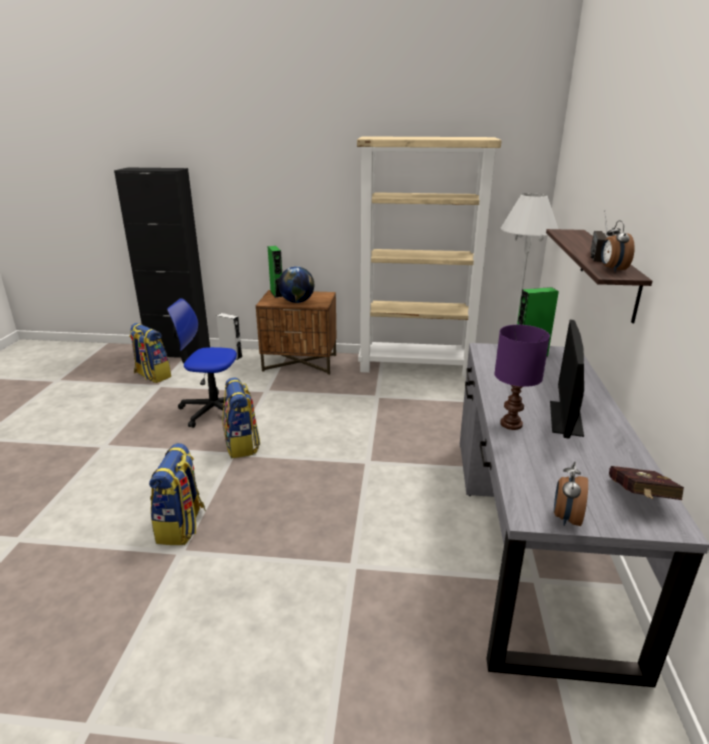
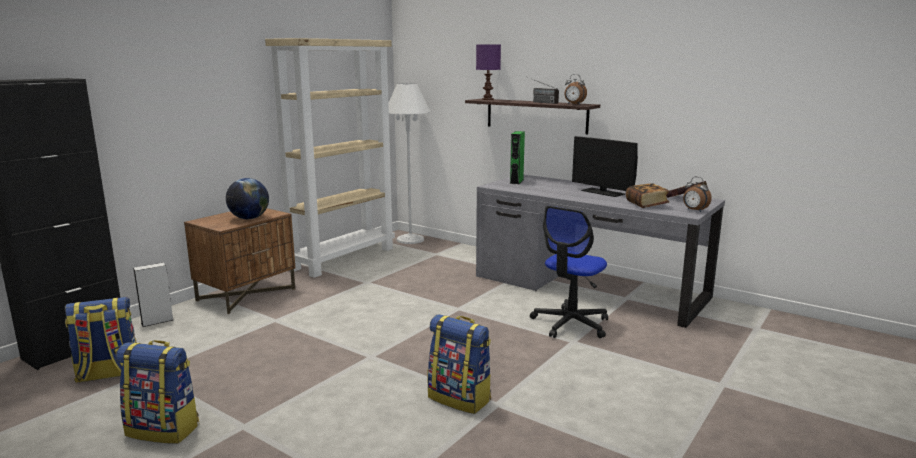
camera: 60 degrees left, 10 degrees down
(213, 410) = (268, 351): office chair -> office chair (570, 324)
(242, 445) = (362, 349): backpack -> backpack (164, 429)
(277, 294) = (206, 220): green speaker -> none
(510, 424) = (598, 200): purple table lamp -> purple table lamp (487, 99)
(541, 466) = (646, 204): none -> book

